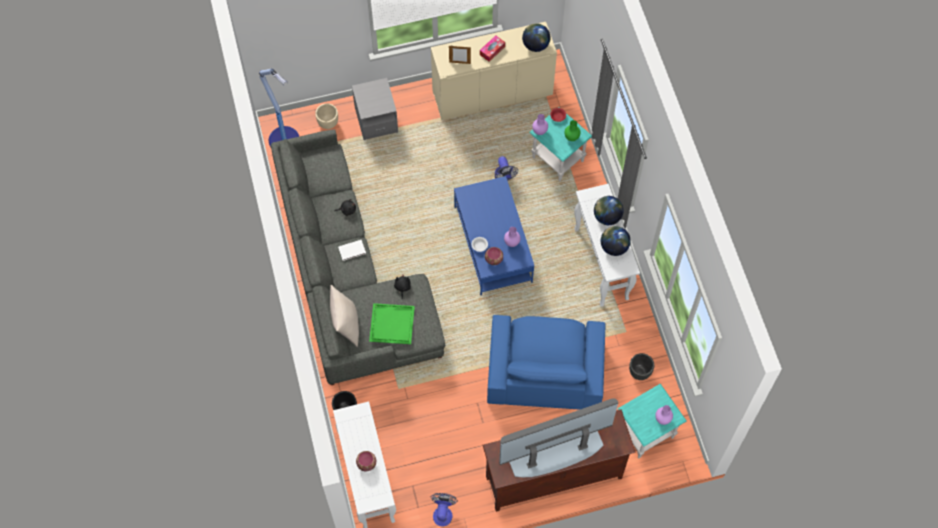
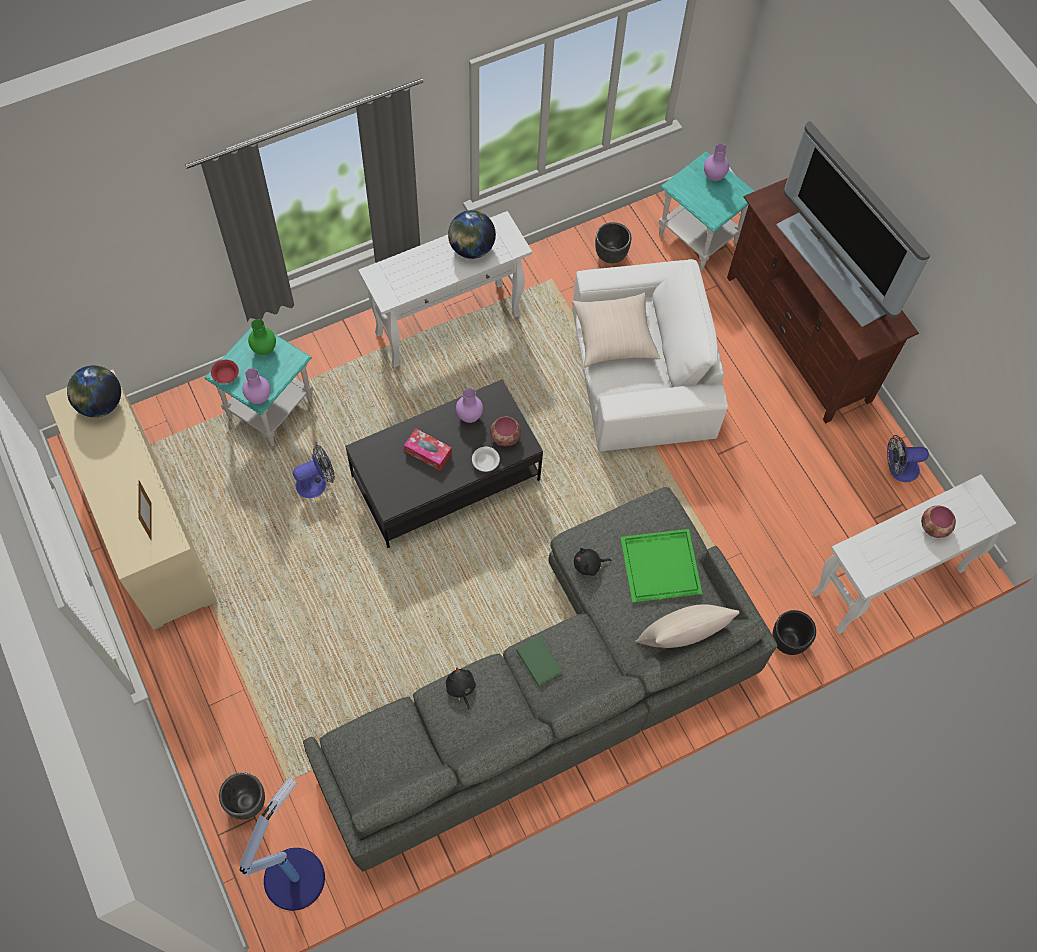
camera: 105 degrees left, 0 degrees up
(328, 123) = (247, 802): beige planter -> black planter
(352, 251) = (539, 660): white book -> green book
(376, 120) = (228, 715): grey nightstand -> none
(492, 50) = (118, 471): tissue box -> tissue box (428, 452)
(492, 244) = (445, 478): blue coffee table -> black coffee table
(544, 370) = (640, 373): blue armchair -> white armchair
(552, 335) = (613, 337): none -> beige pillow
(607, 217) = (420, 264): globe -> none

